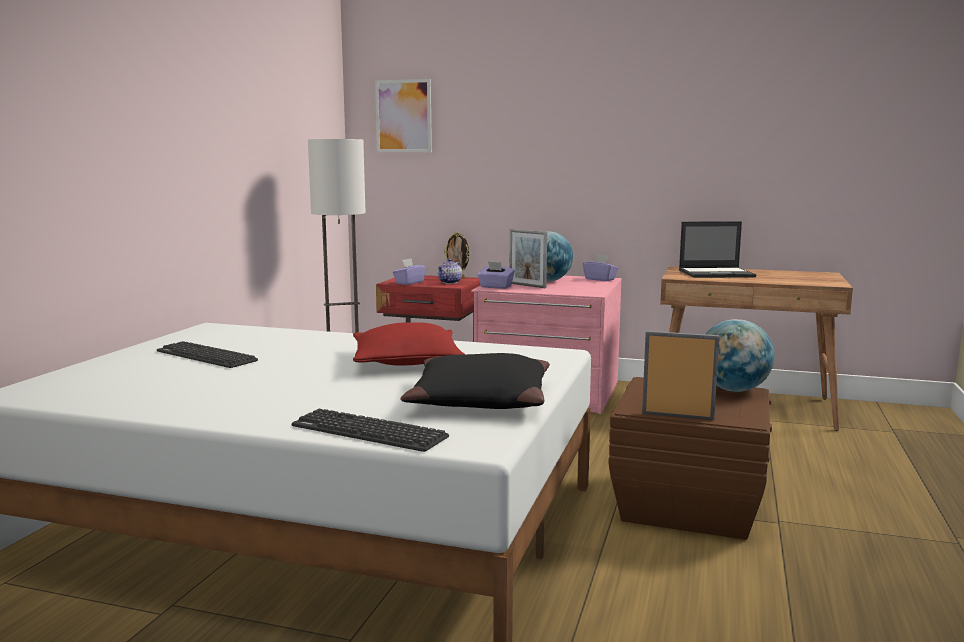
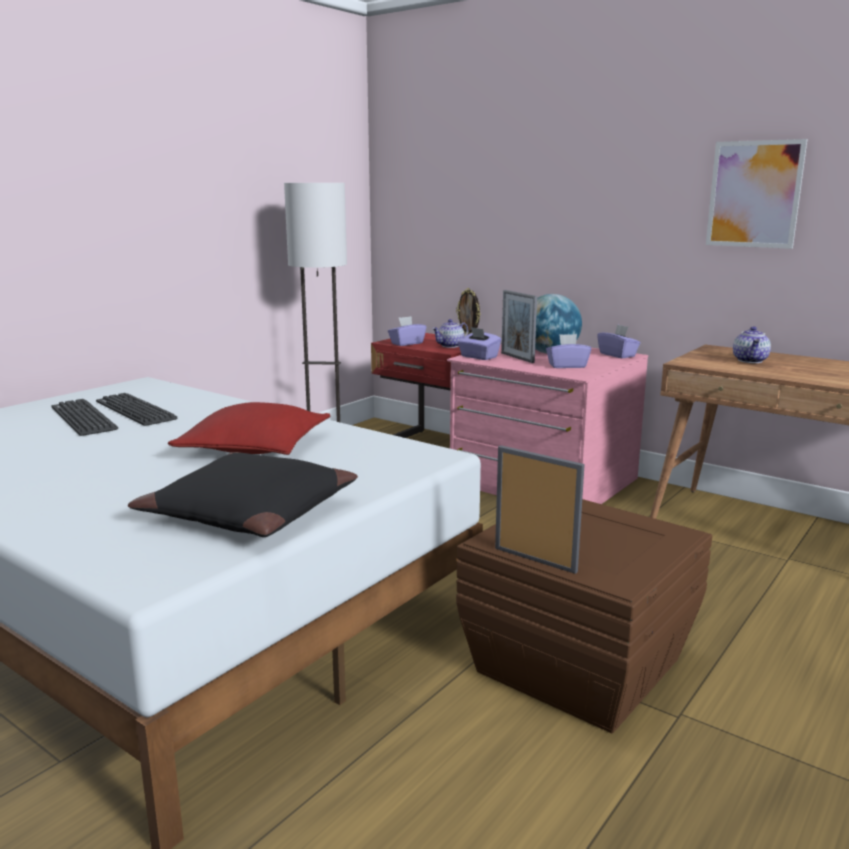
camera: 20 degrees right, 5 degrees up
(368, 432) = (73, 541): keyboard -> keyboard (135, 410)
(403, 116) = (423, 154): picture -> picture (754, 194)
(574, 288) = (567, 366): none -> purple tissue box
(717, 273) = (751, 361): laptop -> teapot
(733, 390) = (657, 529): globe -> none

